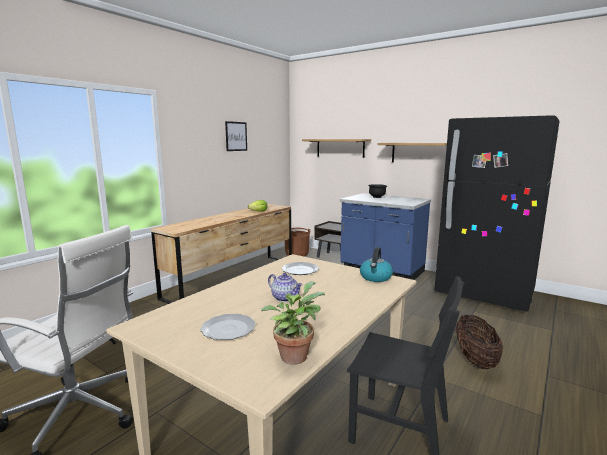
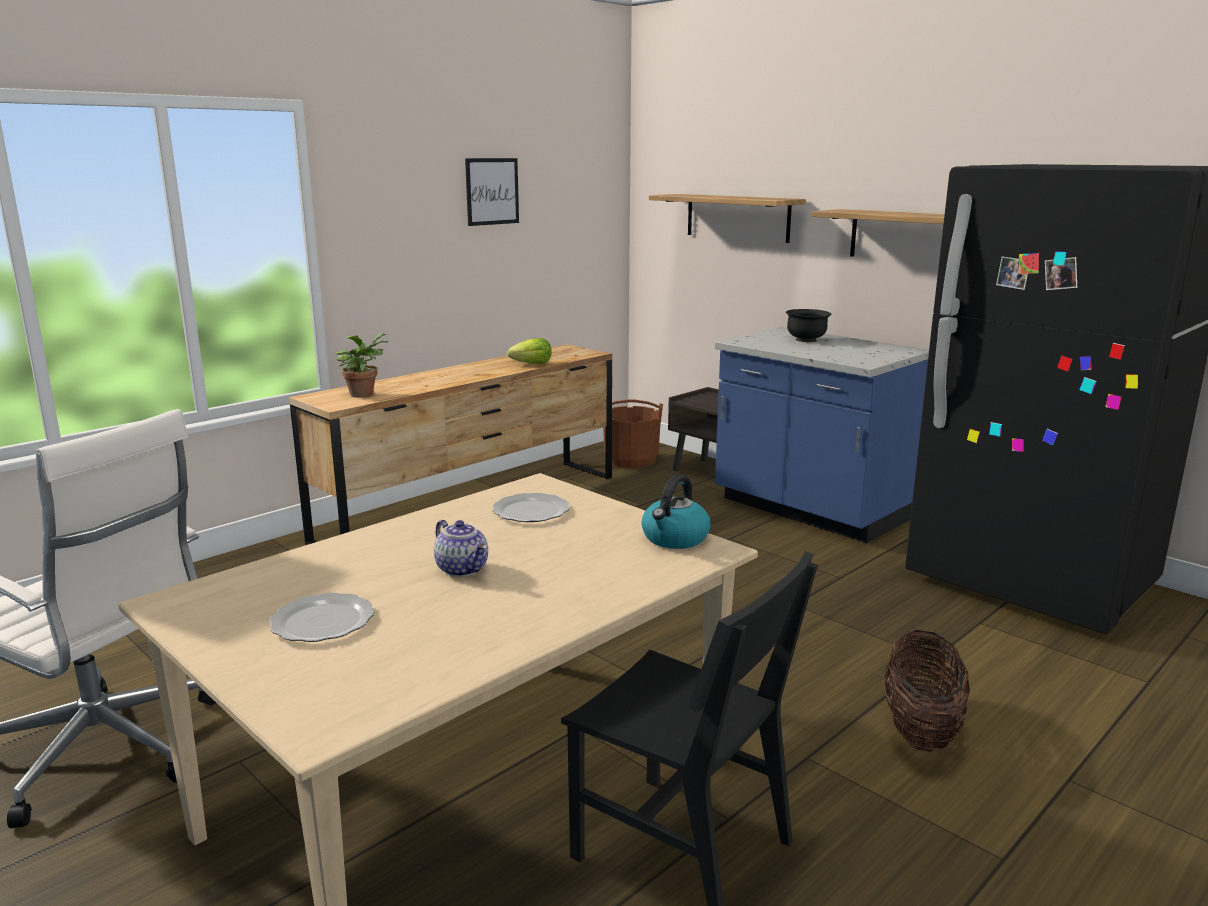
camera: 10 degrees right, 5 degrees up
(294, 355) = (409, 680): potted plant -> potted plant (363, 394)

